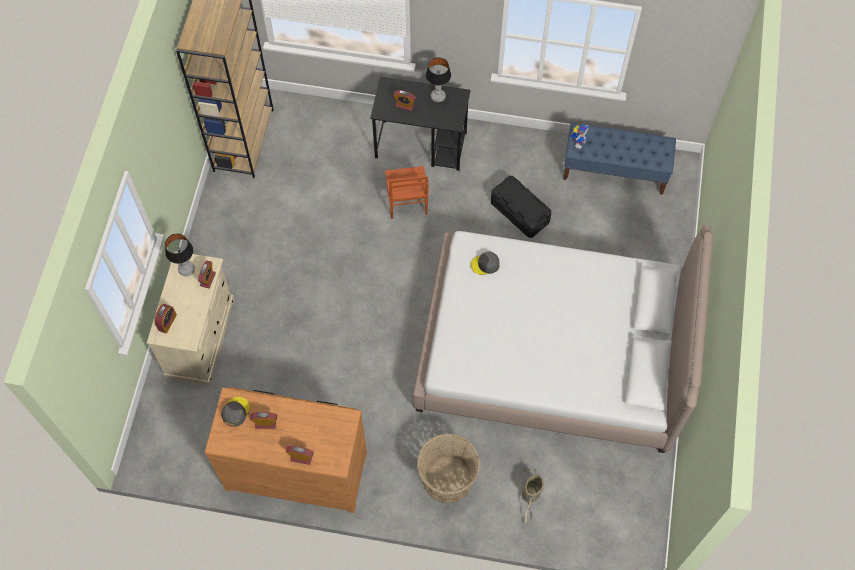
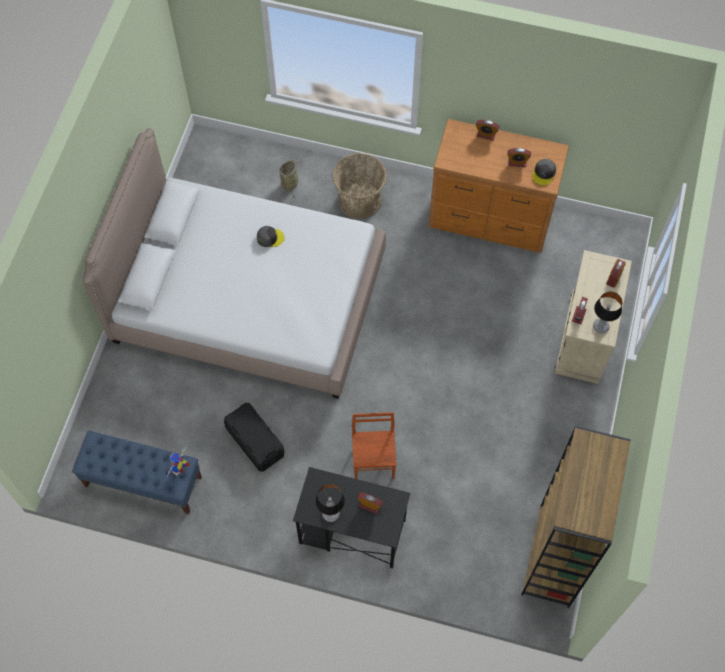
camera: 175 degrees left, 0 degrees up
(485, 264) = (304, 326): grey cap -> grey cap (270, 238)

